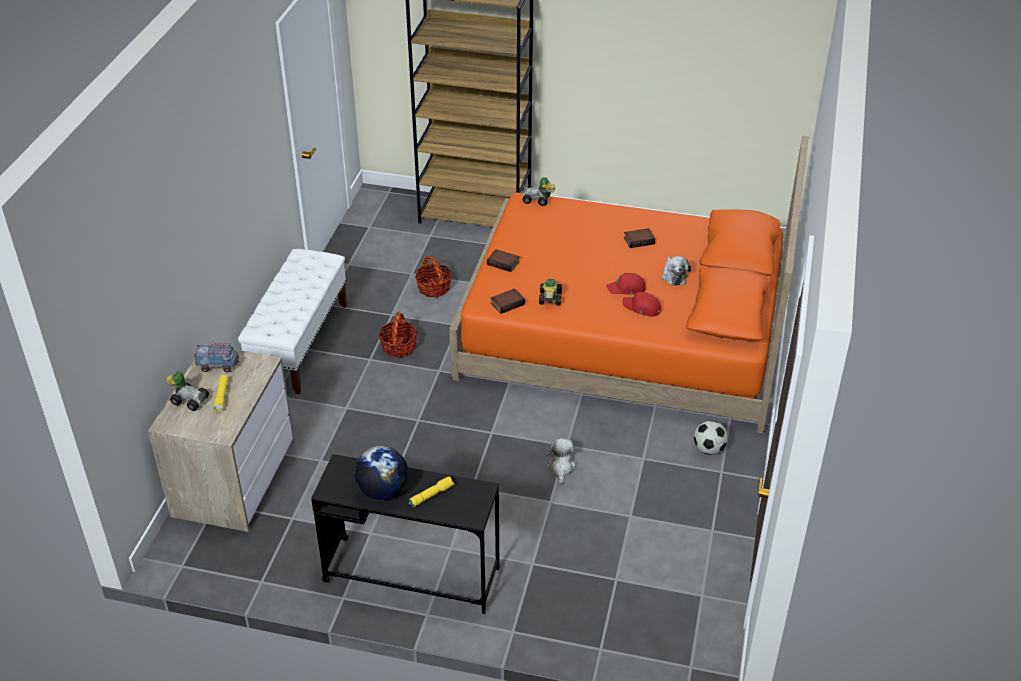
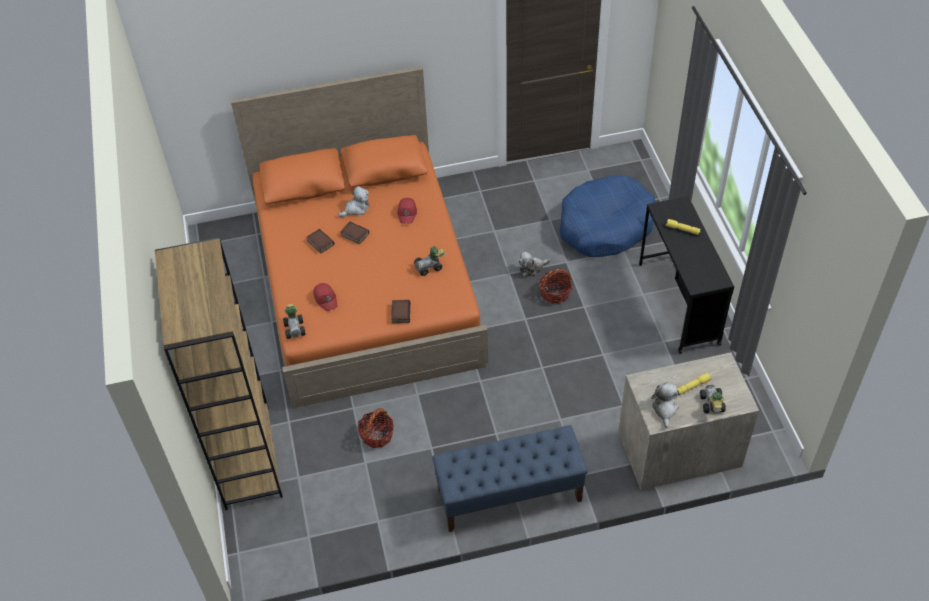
camera: 115 degrees left, 10 degrees up
(218, 366) = (665, 409): toy truck -> plush toy
(300, 343) = (509, 495): white bench -> blue bench
(382, 491) = (699, 254): globe -> none
(399, 347) = (469, 421): basket -> basket (555, 293)
(507, 303) = (450, 289): book -> book (354, 235)
(585, 565) = (605, 226): none -> blue dog bed
(626, 289) = (389, 229): red cap -> red cap (326, 298)
(709, 449) = (463, 202): football -> none

